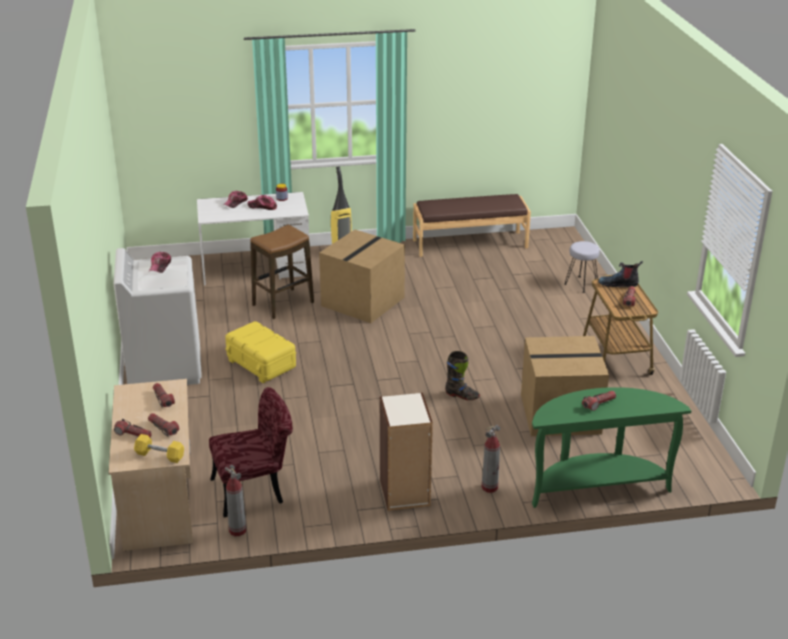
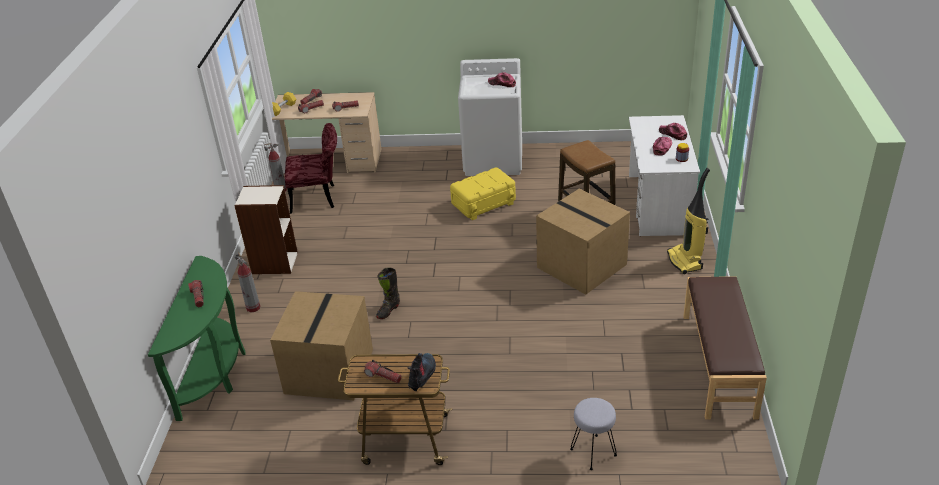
camera: 105 degrees right, 5 degrees up
(255, 490) = (319, 198): red chair -> red chair turned 90 degrees counterclockwise

